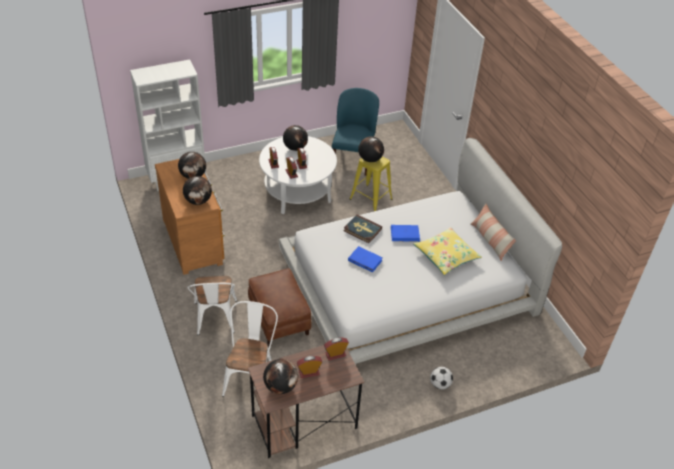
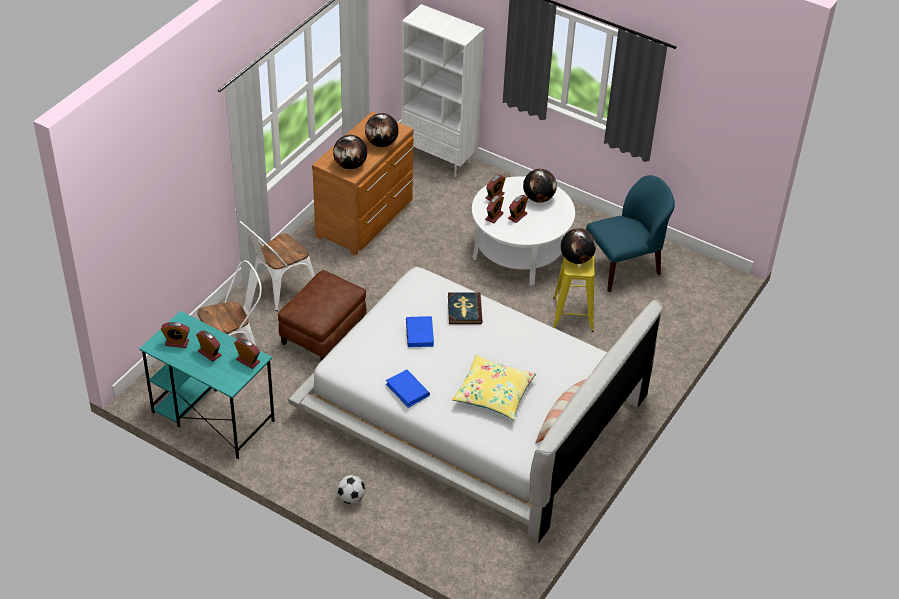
camera: 55 degrees right, 0 degrees up
(280, 386) = (177, 343): globe -> alarm clock
(303, 422) = (212, 416): brown desk -> turquoise desk
(405, 234) = (492, 346): blue book -> blue book (407, 390)

